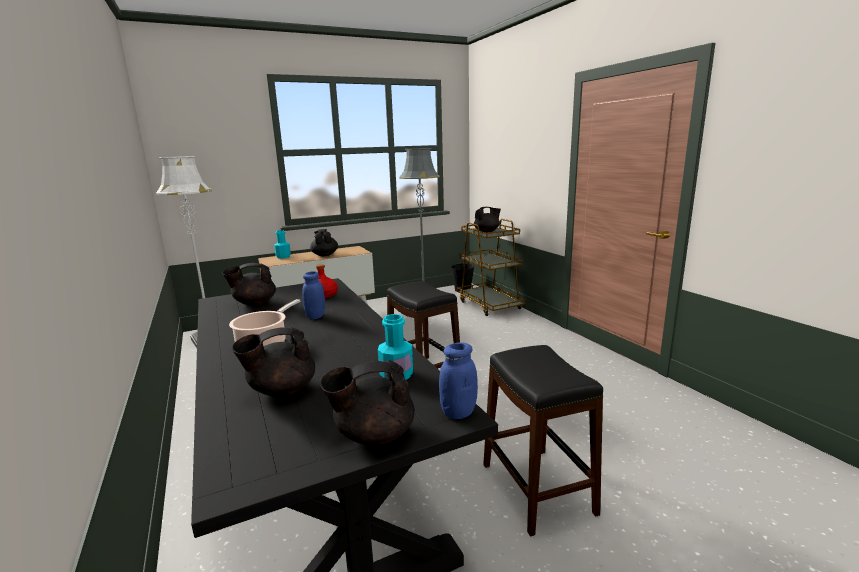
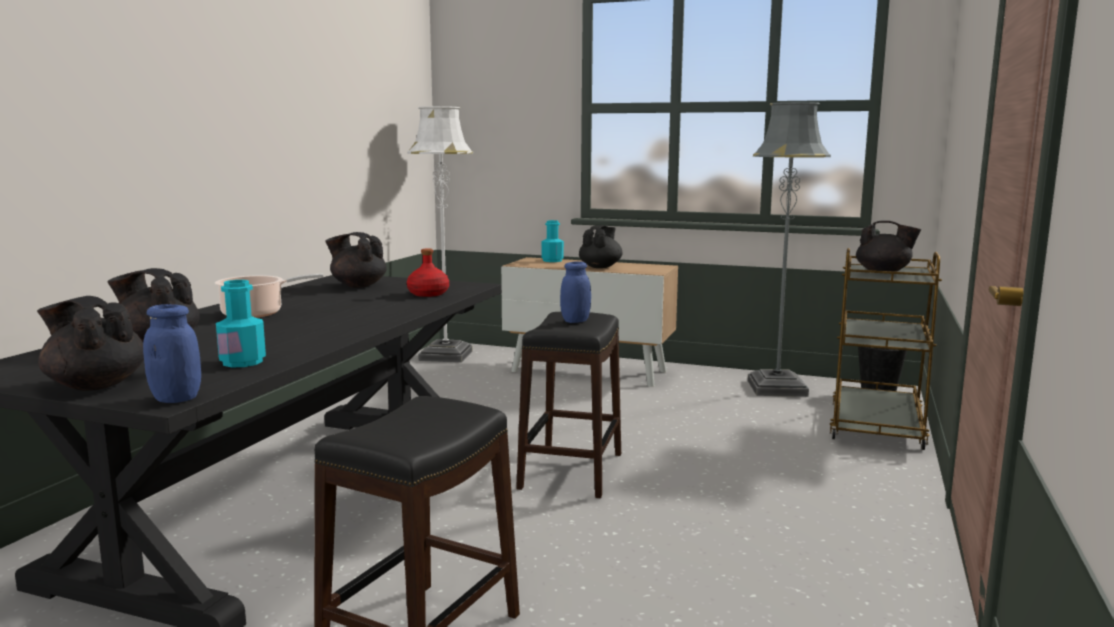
camera: 45 degrees right, 5 degrees down
(315, 316) = (359, 307): blue jar -> blue jar (575, 321)

